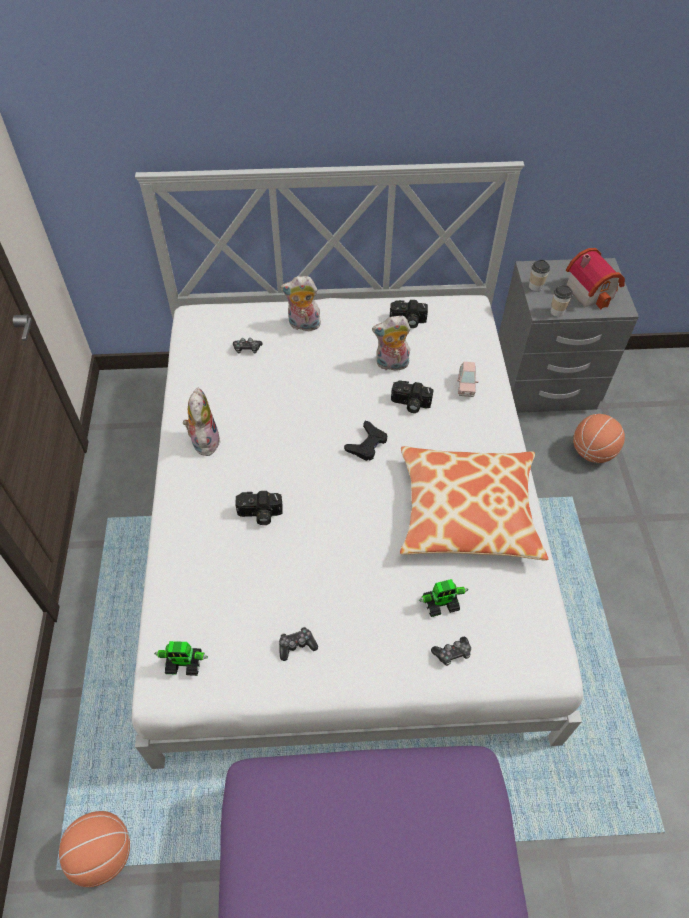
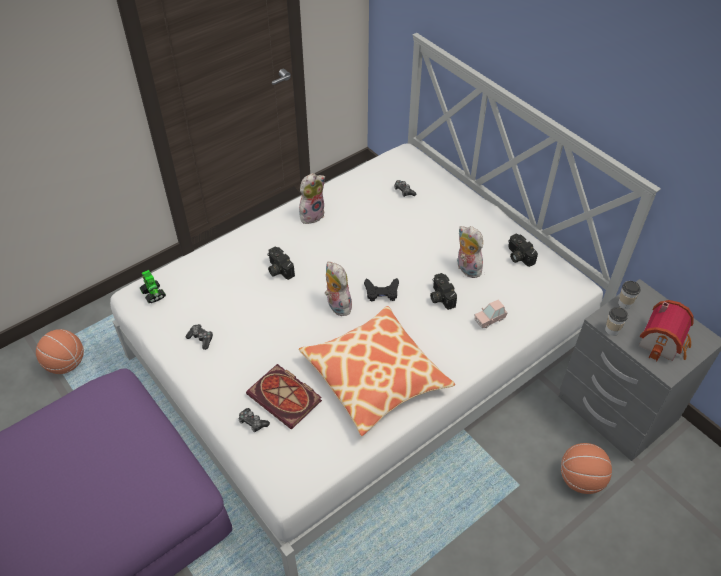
camera: 55 degrees right, 5 degrees down
(303, 325) = (453, 205): plush toy -> plush toy (337, 305)
(441, 603) = (286, 398): toy robot -> book

